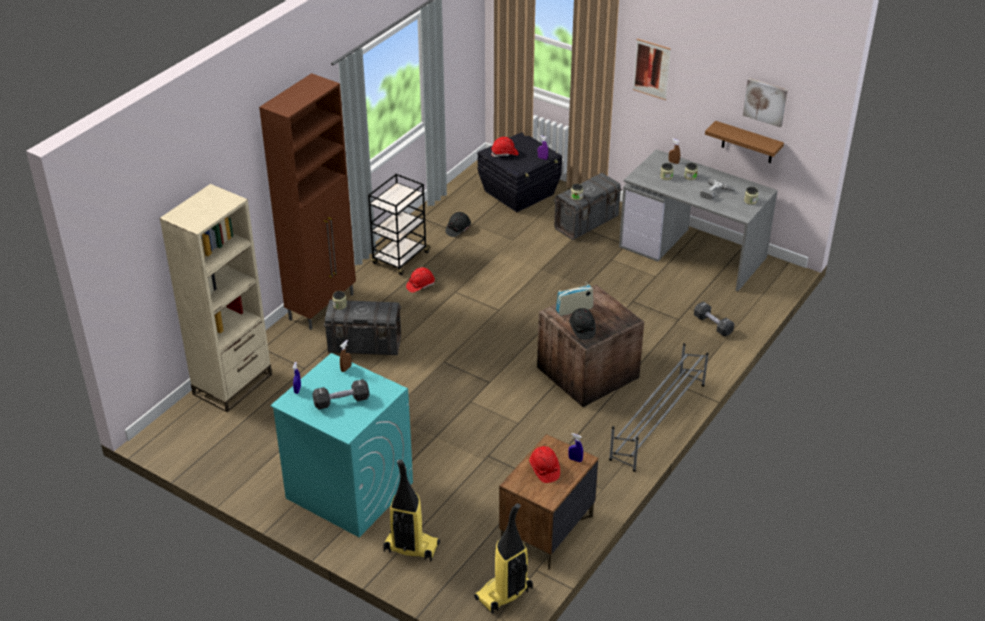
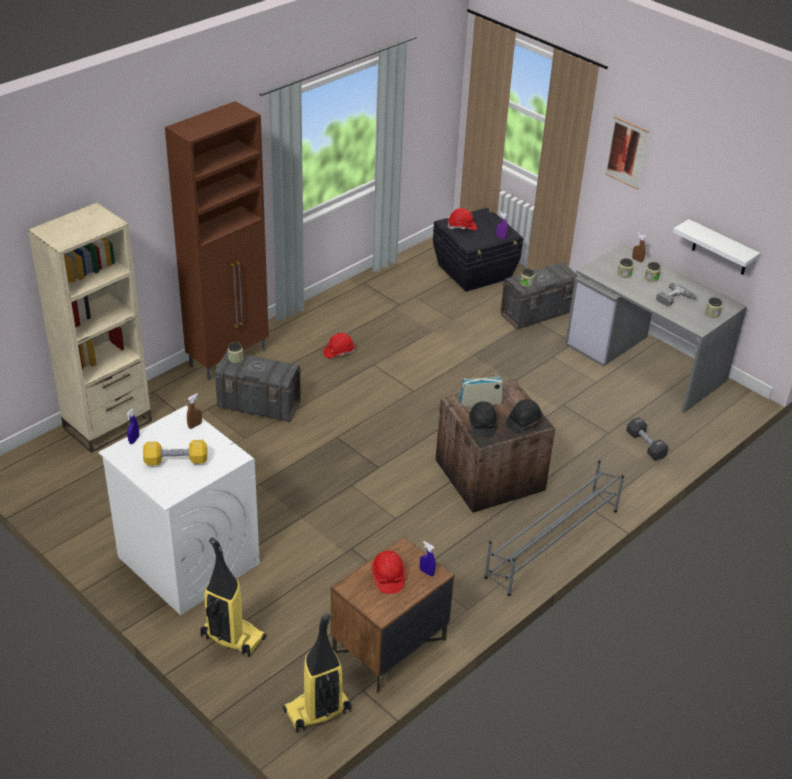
camera: 10 degrees right, 0 degrees up
(341, 401) = (176, 461): black dumbbell -> yellow dumbbell
(348, 490) = (187, 560): turquoise washing machine -> white washing machine
(400, 258) = (327, 321): black cart -> none
(458, 229) = (397, 300): black hard hat -> black hard hat (523, 422)
(747, 143) = (720, 248): brown shelf -> white shelf
(765, 102) = (745, 203): picture -> none

